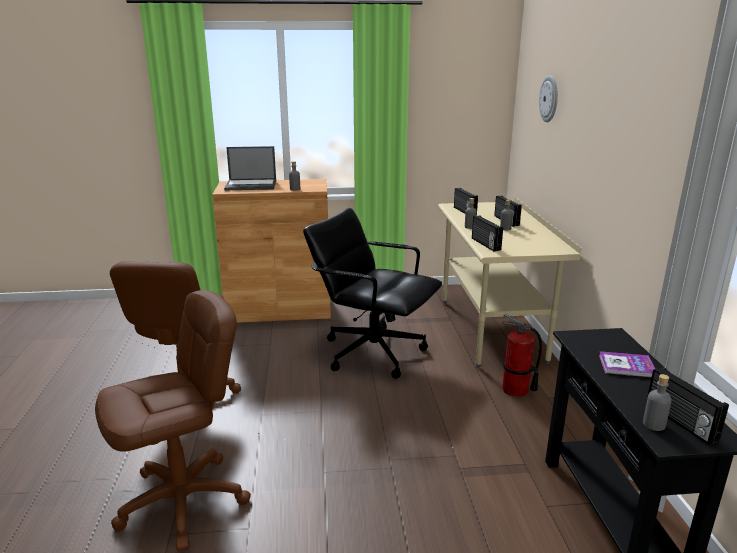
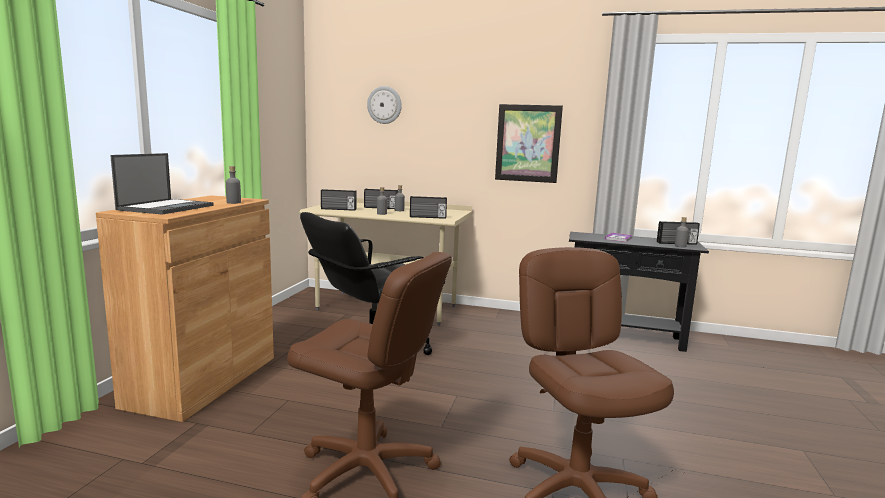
camera: 70 degrees left, 10 degrees down
(515, 390) = (480, 323): fire extinguisher -> none
(635, 177) = (528, 143): none -> picture

